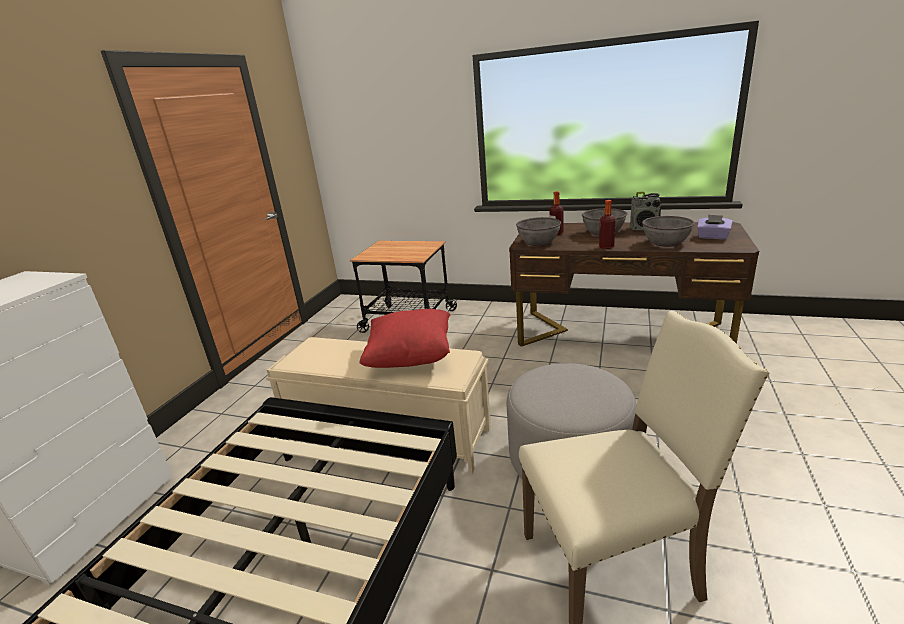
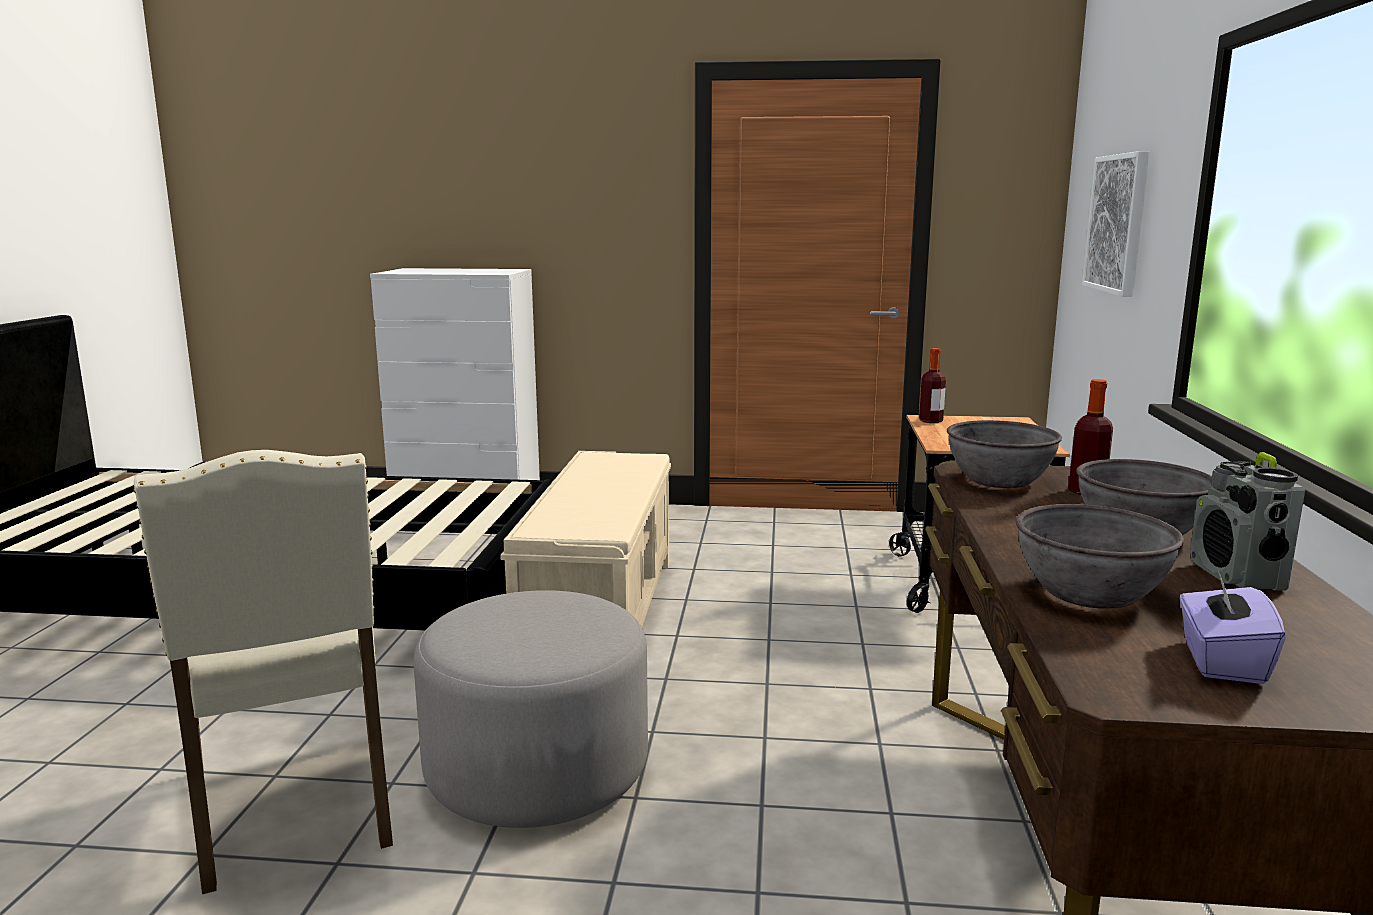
camera: 75 degrees right, 10 degrees down
(390, 140) = (1118, 223): none -> picture
(410, 358) = (602, 504): red pillow -> none
(606, 247) = (1001, 532): bottle -> bottle (930, 421)

